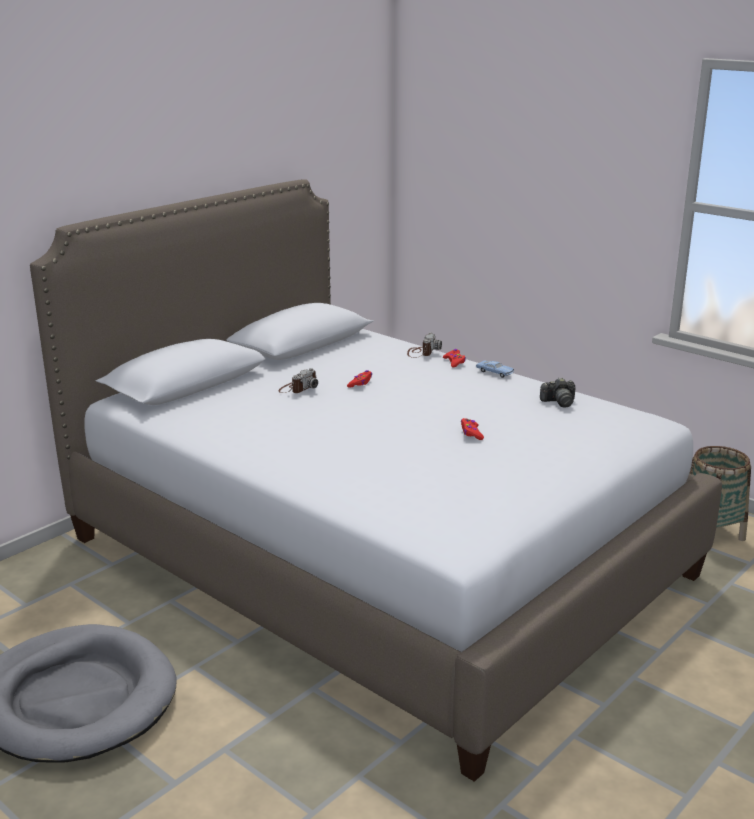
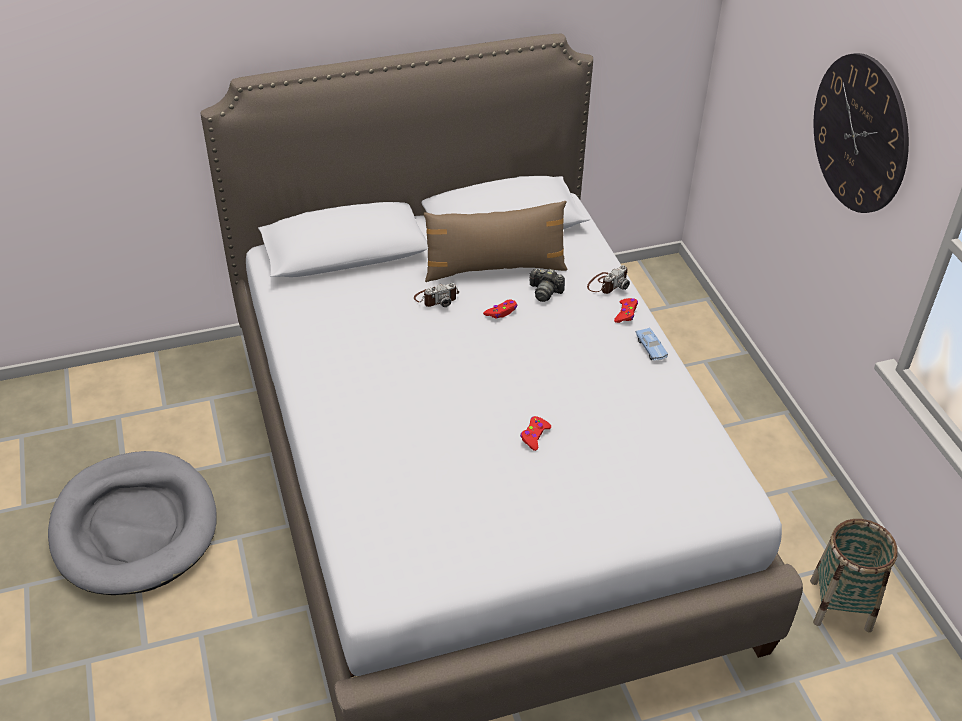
camera: 30 degrees right, 20 degrees up
(325, 364) = (495, 268): none -> brown pillow
(559, 402) = (669, 425): camera -> camera (545, 292)
(575, 177) = (860, 133): none -> wall clock

